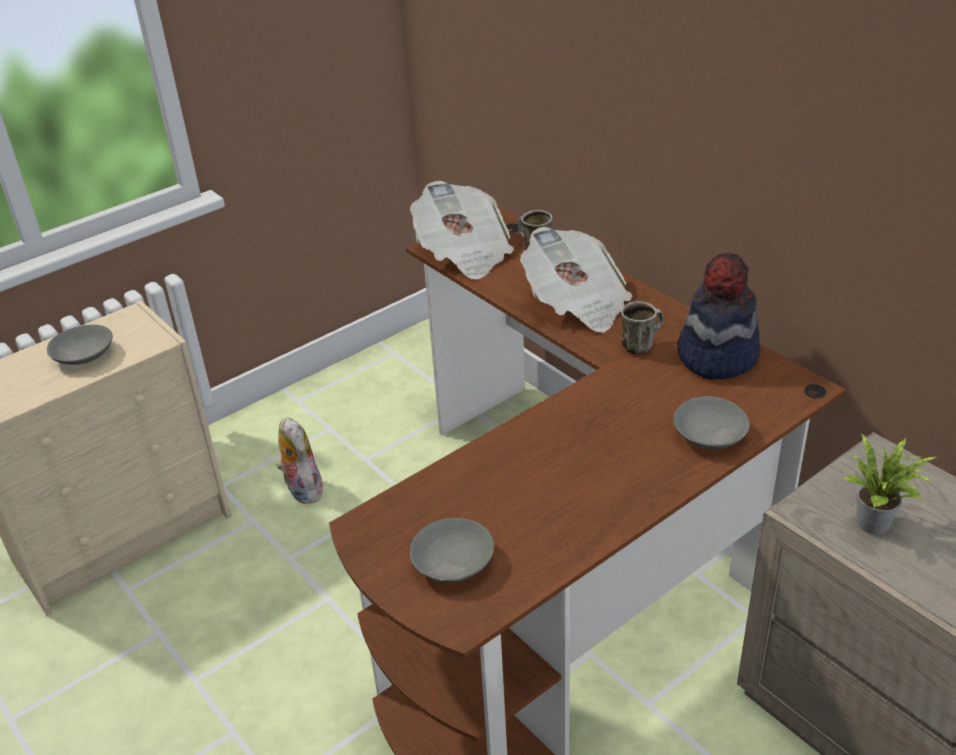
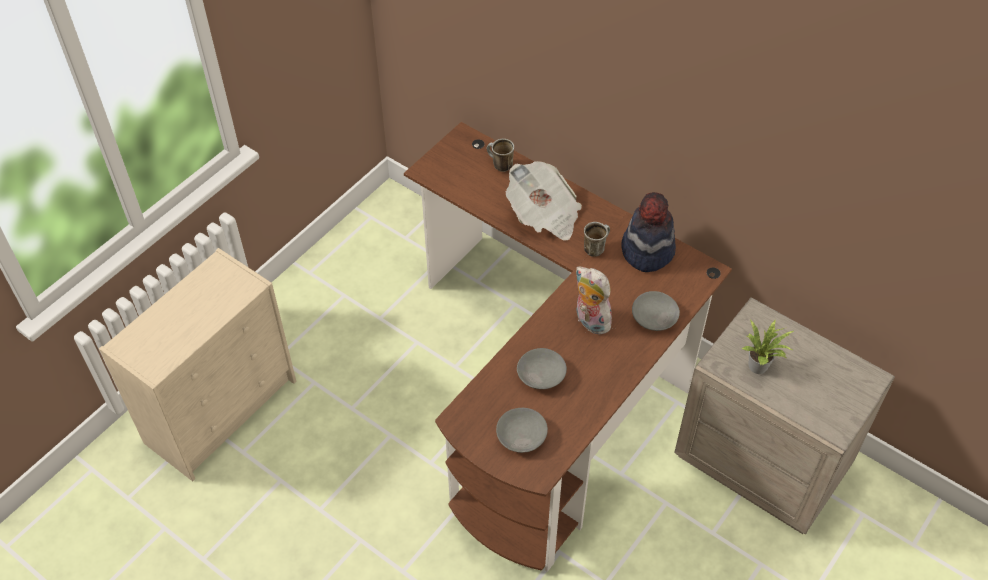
camera: 15 degrees left, 15 degrees up
(83, 355) = (200, 306): grey bowl -> grey bowl (540, 375)
(301, 489) = (341, 351): plush toy -> plush toy (589, 321)
(463, 253) = (449, 175): newspaper -> none

